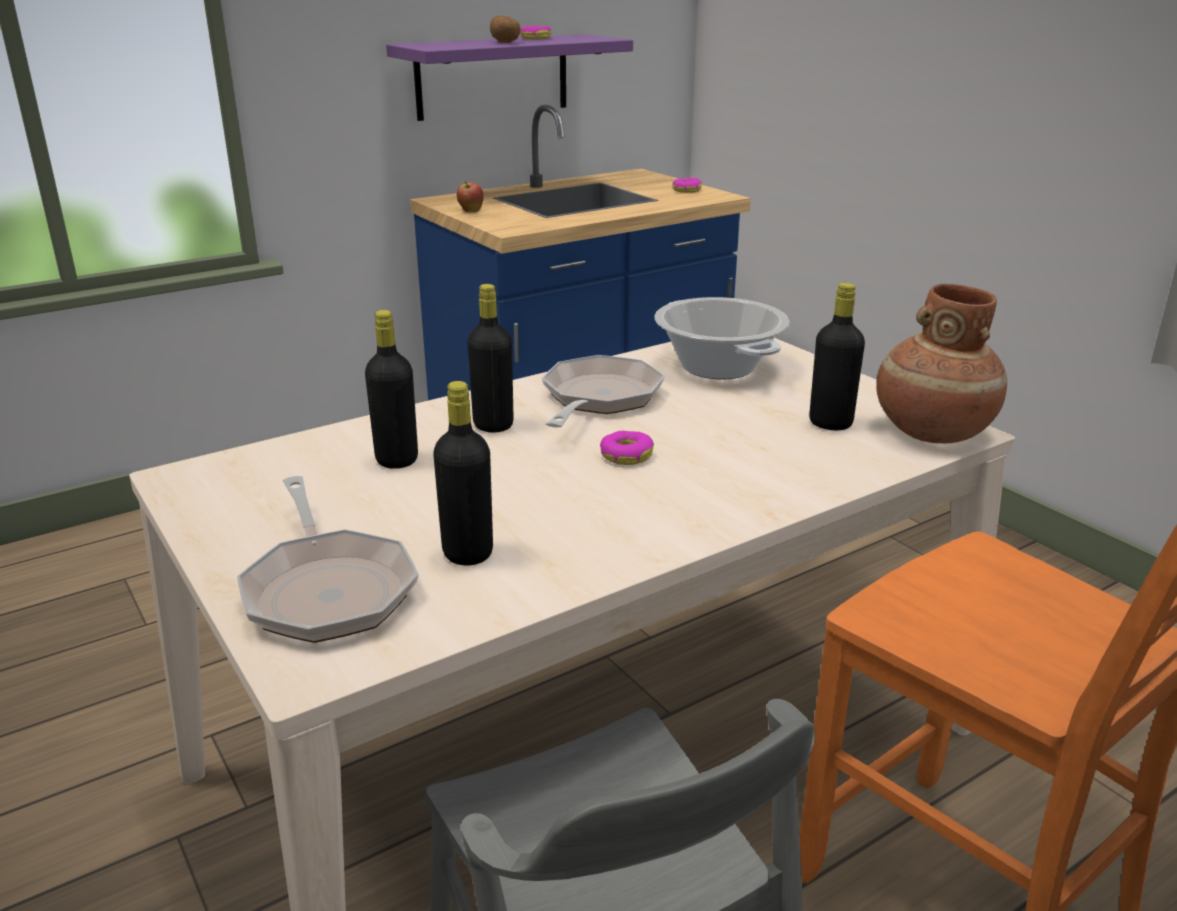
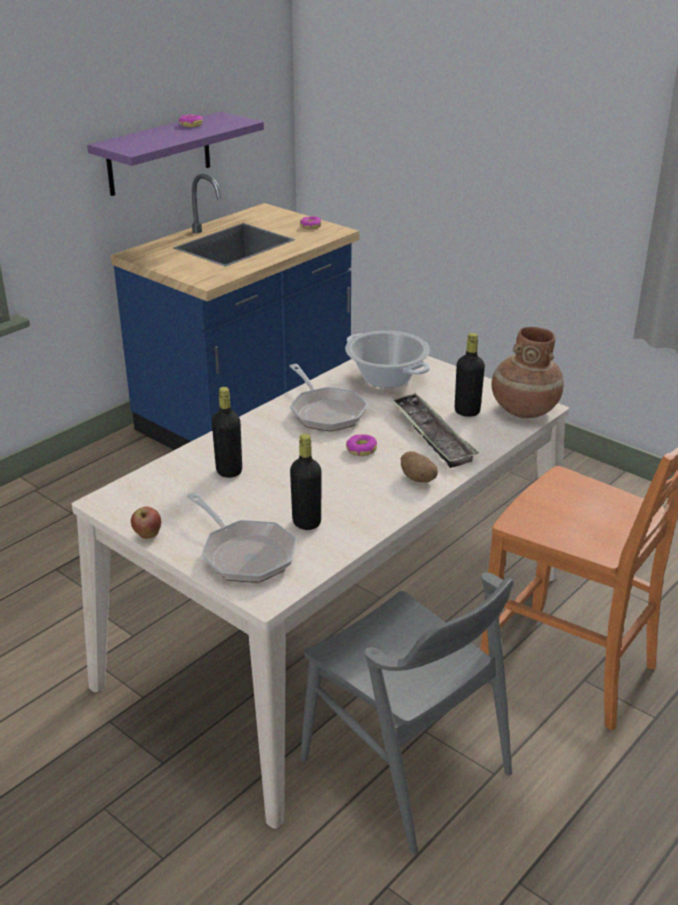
camera: 15 degrees left, 5 degrees up
(470, 211) = (166, 265): apple -> apple (147, 535)
(493, 425) = (272, 439): black bottle -> none
(505, 42) = (176, 136): potato -> potato (418, 479)
(599, 399) = (325, 412): frying pan -> frying pan turned 150 degrees clockwise
(754, 449) = (431, 435): none -> tray

